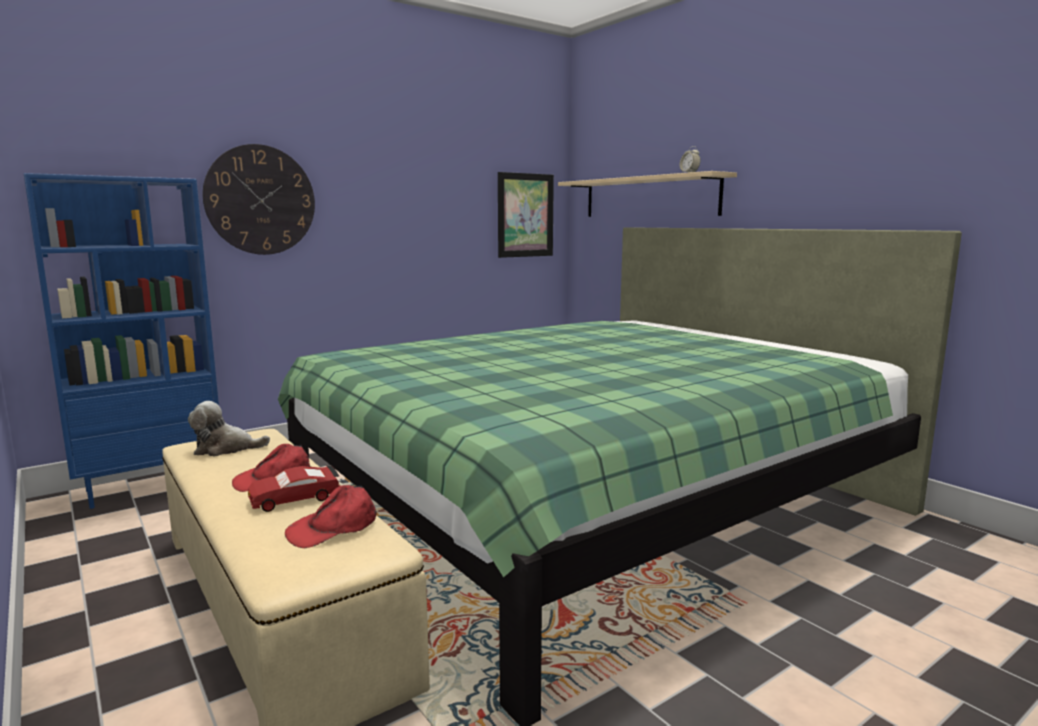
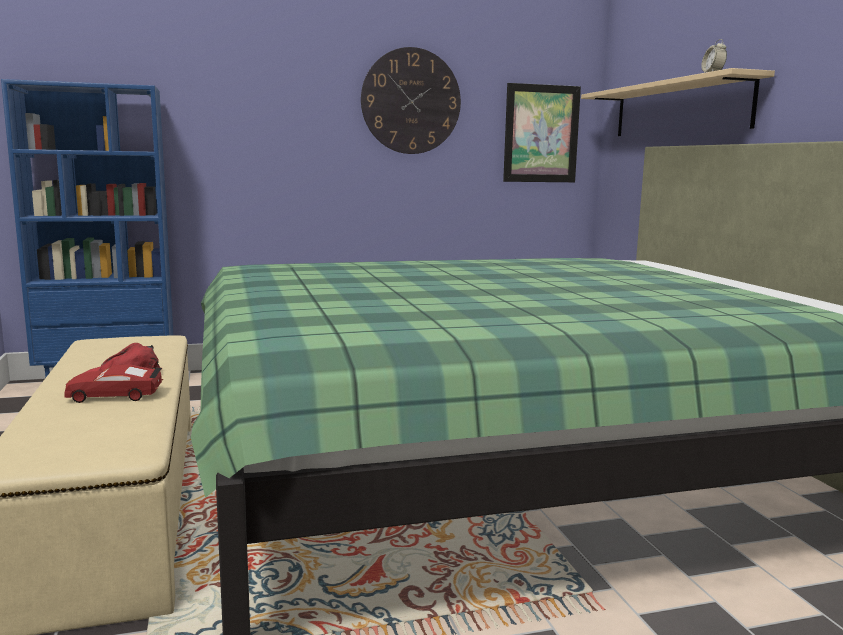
camera: 20 degrees right, 0 degrees up
(225, 449) = (117, 347): plush toy -> none
(260, 200) = (235, 111): wall clock -> wall clock (411, 101)
(333, 528) = (111, 425): red cap -> none

